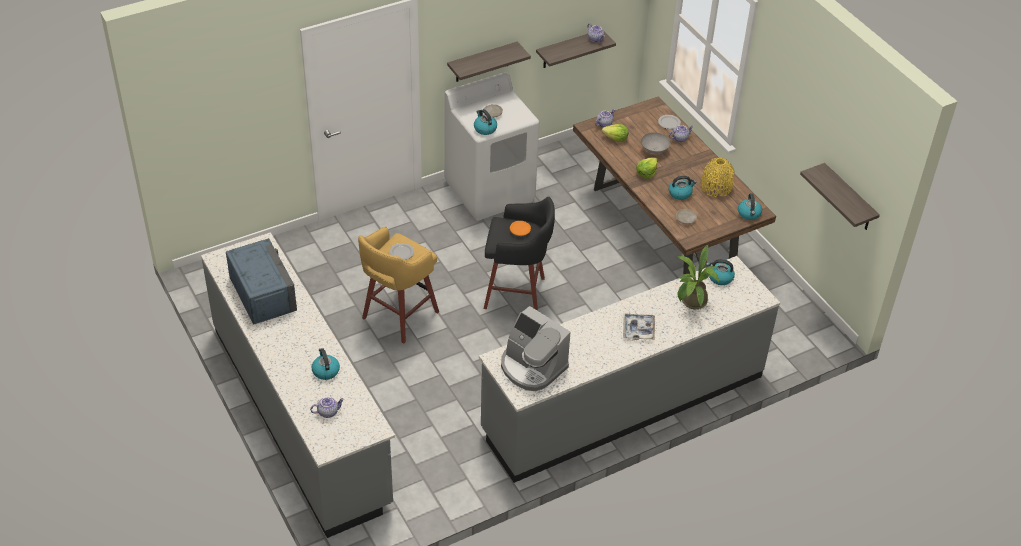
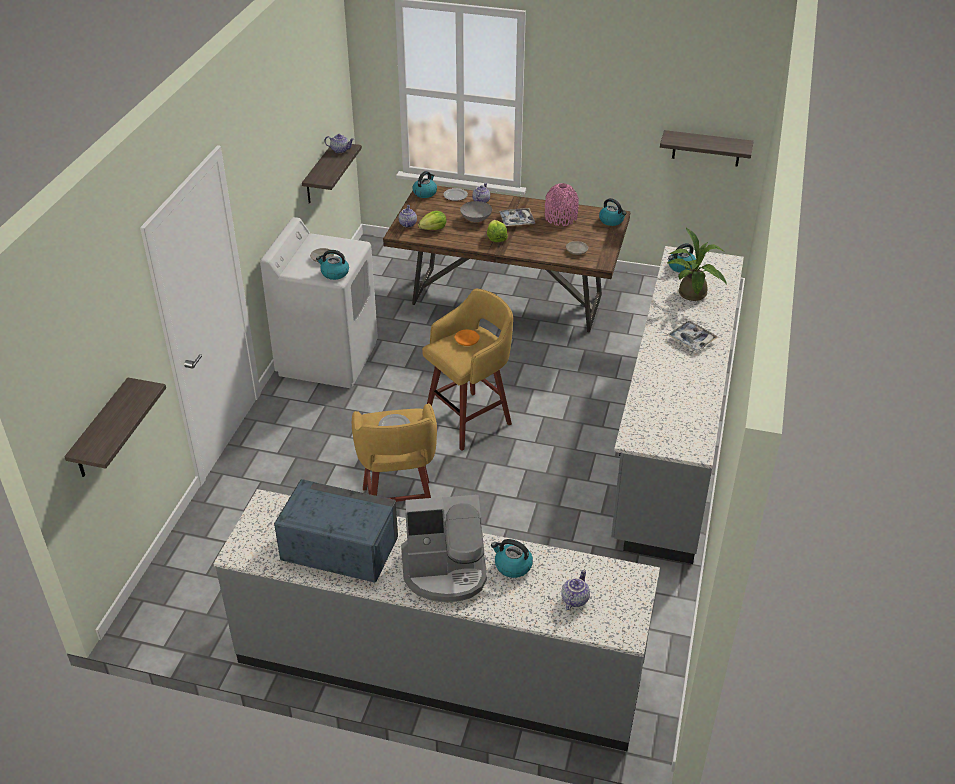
camera: 45 degrees left, 5 degrees down
(482, 62) = (273, 214): shelf -> shelf (101, 430)
(517, 293) = (470, 419): black stool -> yellow stool
(532, 367) = (668, 424): coffee machine -> coffee machine (445, 571)
(680, 169) = (516, 221): none -> tray
(680, 193) = (543, 236): kettle -> kettle (425, 193)
(716, 187) = (561, 217): yellow vase -> pink vase

